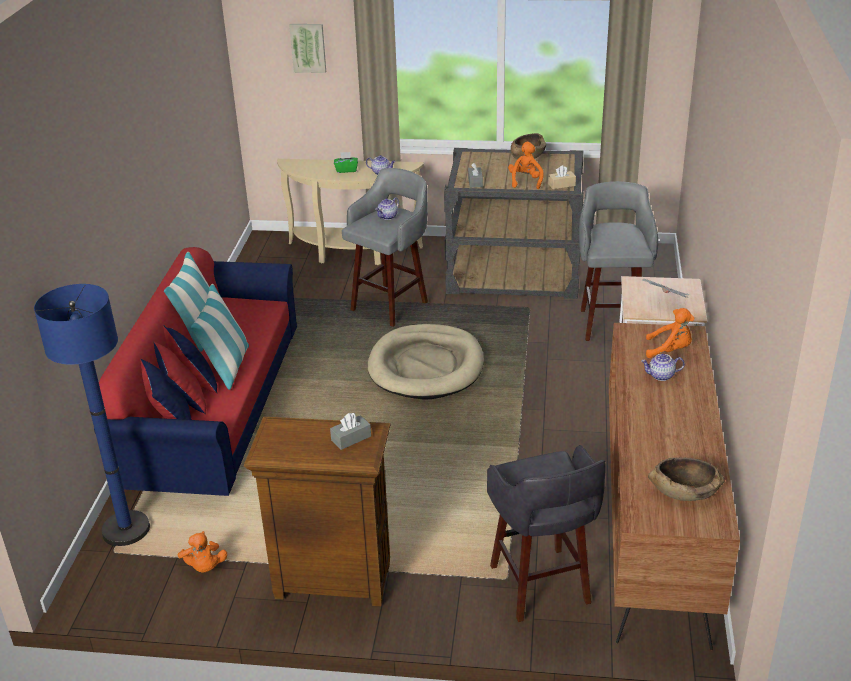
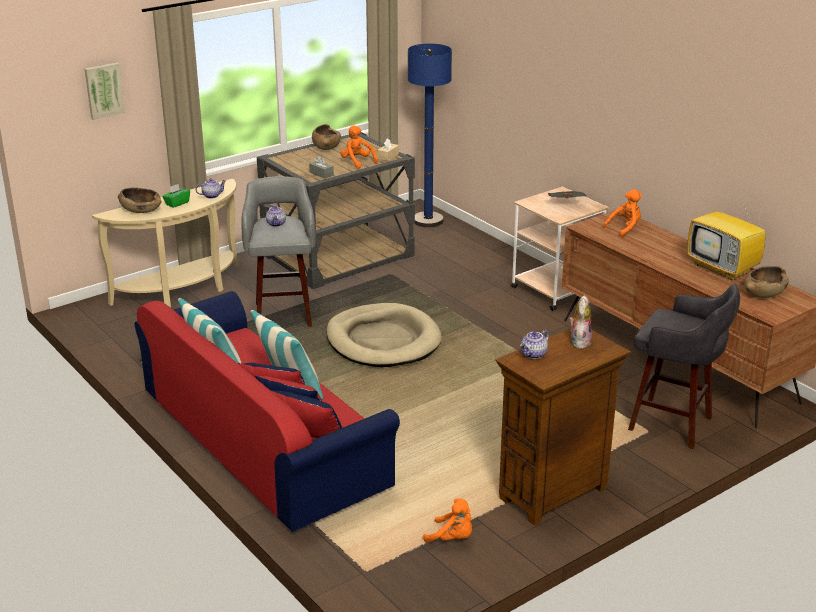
camera: 45 degrees left, 5 degrees down
(126, 530) = (348, 553): blue floor lamp -> blue floor lamp (428, 221)
(314, 166) = (141, 209): none -> brown bowl
(351, 438) = (579, 341): grey tissue box -> plush toy
(611, 323) = (462, 261): grey stool -> none
(661, 376) = (646, 243): teapot -> teapot (534, 355)
(690, 443) = (724, 269): none -> television

